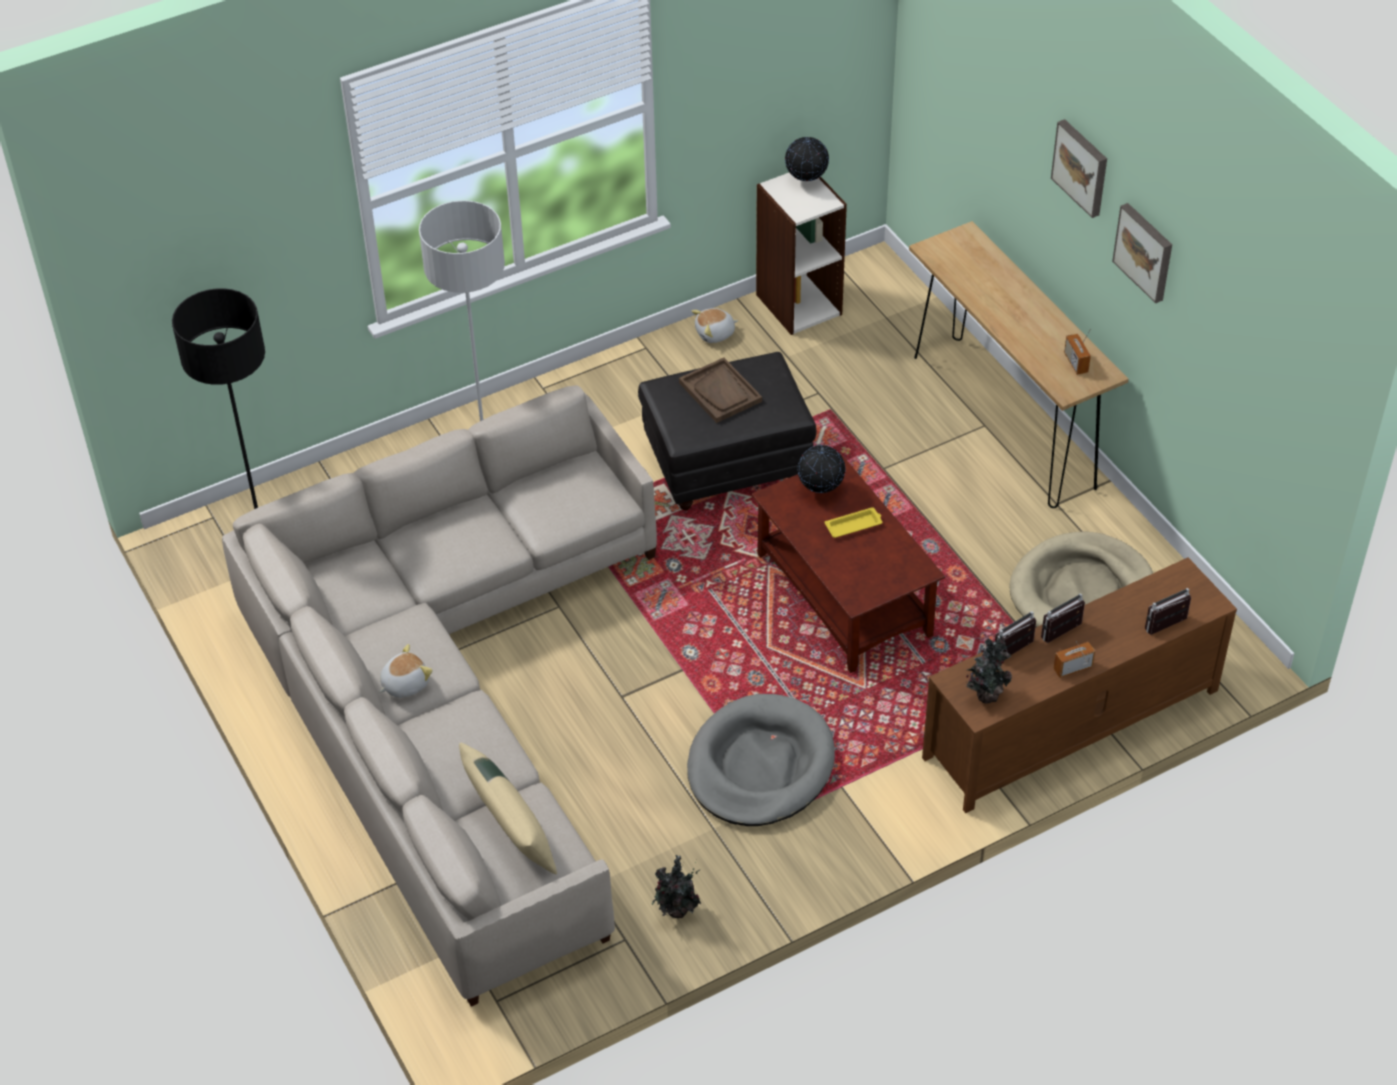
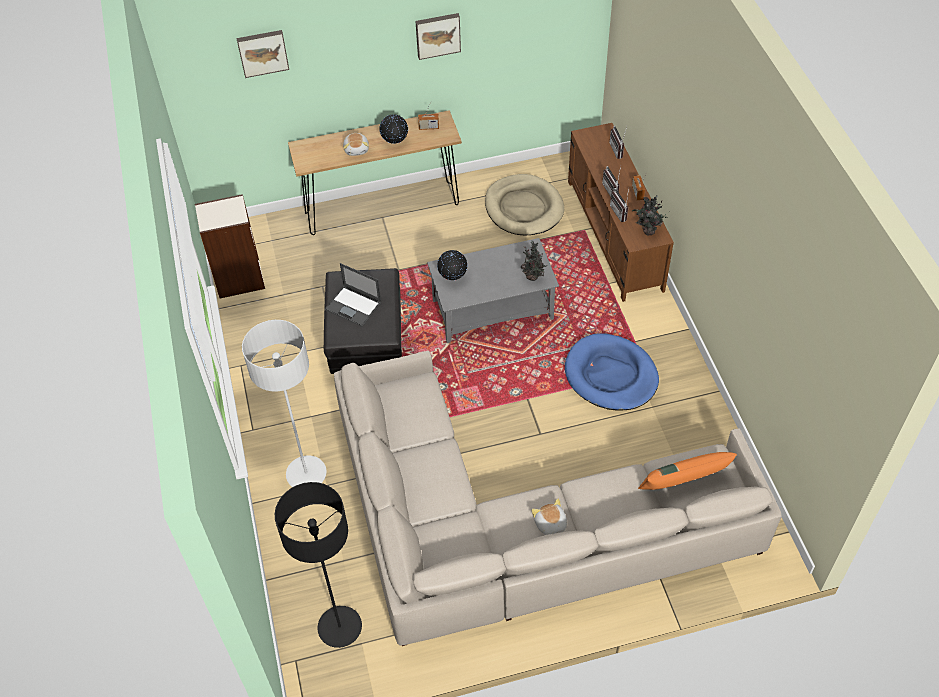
camera: 75 degrees left, 5 degrees up
(510, 829) = (683, 483): beige pillow -> orange pillow
(676, 912) = (709, 436): potted plant -> potted plant (533, 277)
(715, 334) = (245, 326): plush toy -> plush toy (357, 149)
(720, 392) = (354, 306): brown tray -> laptop
(760, 765) = (611, 375): grey dog bed -> blue dog bed
(806, 181) = (210, 208): globe -> globe (395, 142)
(842, 594) = (491, 310): brown coffee table -> grey coffee table
(854, 525) = (487, 268): yellow tray -> none
(1082, 167) = (370, 33): picture -> picture (262, 52)

